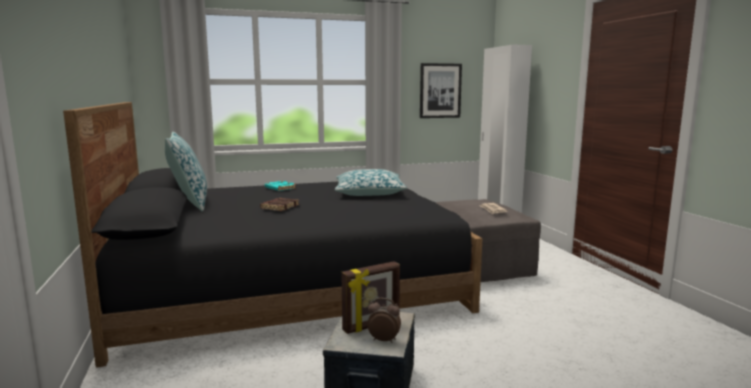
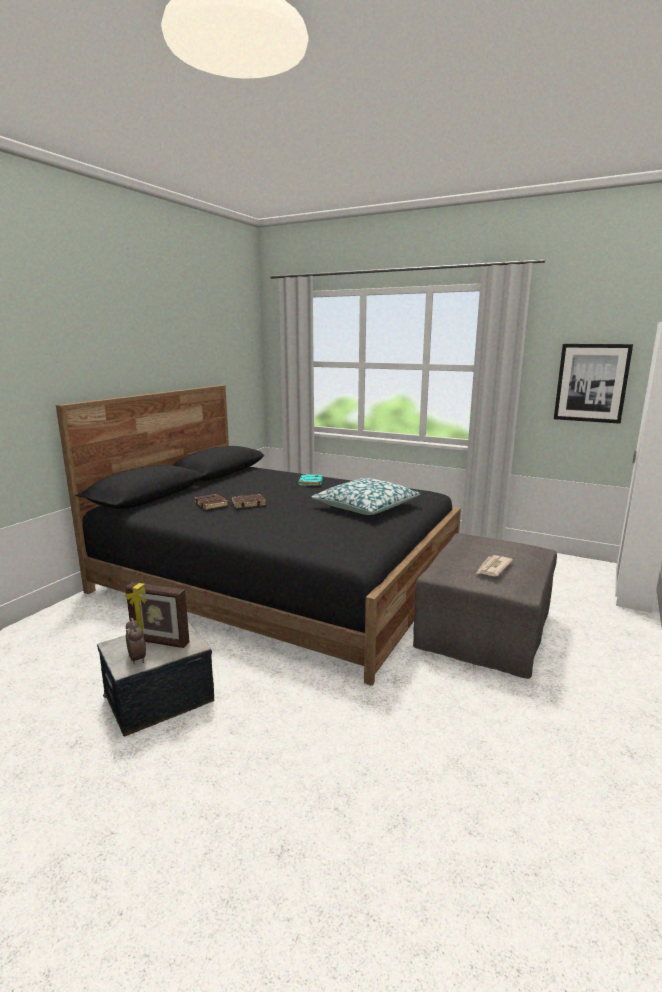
camera: 45 degrees right, 5 degrees up
(189, 203) = (216, 483): pillow -> none
(245, 215) = (212, 504): none -> brown book

